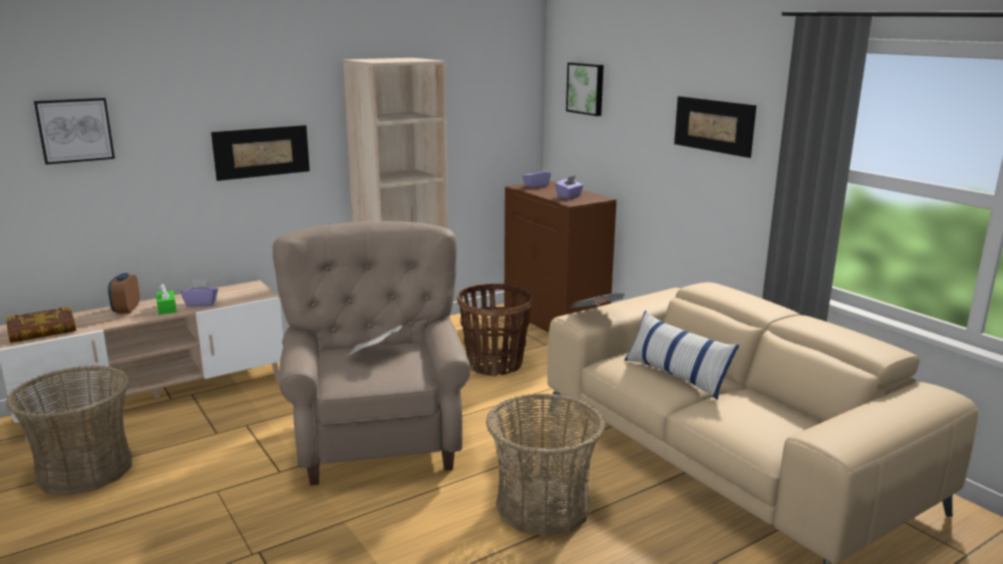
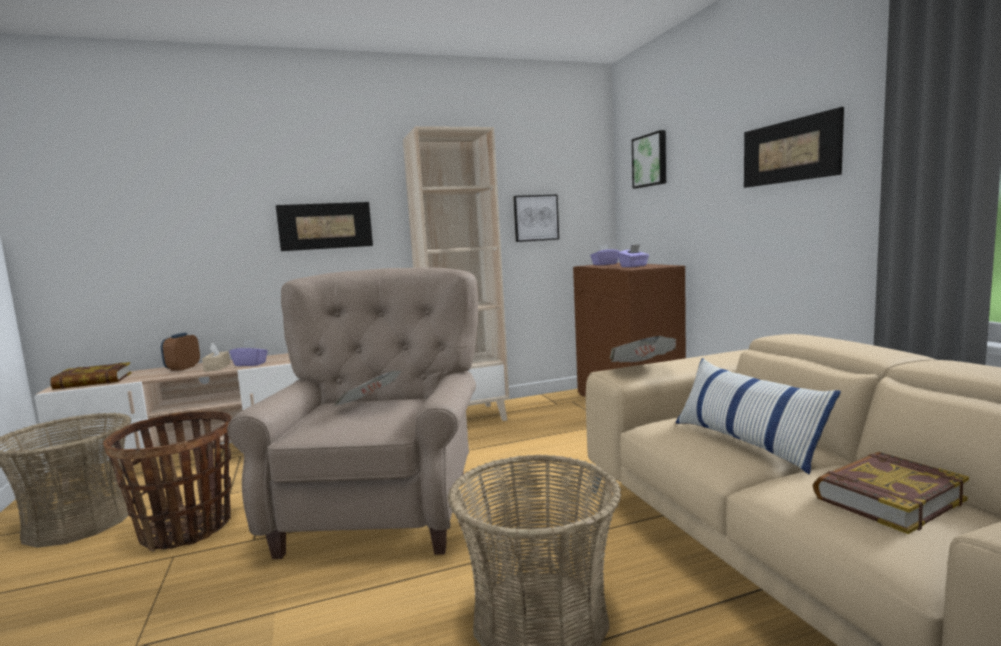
camera: 15 degrees right, 10 degrees down
(75, 130) = (146, 199): picture -> picture (535, 218)
(167, 308) = (217, 367): green tissue box -> beige tissue box
(495, 364) = (548, 440): basket -> basket (186, 529)
(760, 414) = (887, 498): none -> book

